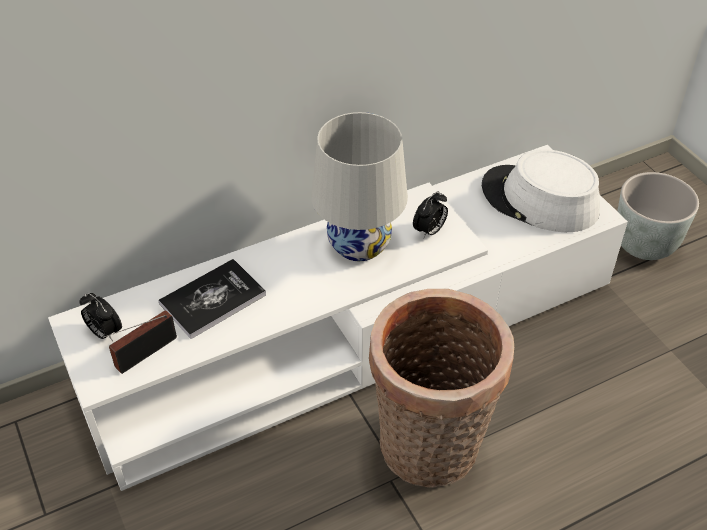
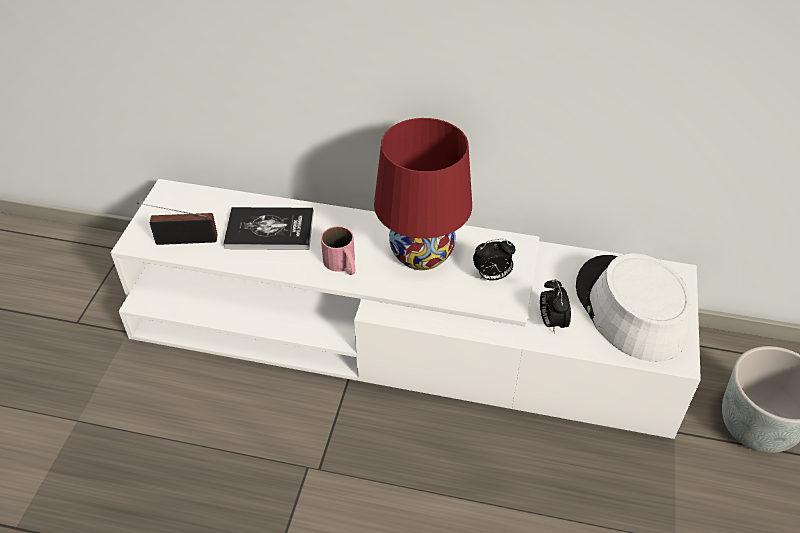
camera: 40 degrees right, 0 degrees up
(104, 332) = (178, 210): alarm clock -> alarm clock (551, 322)
(308, 290) = (342, 265): none -> pink mug
(359, 245) = (421, 253): white table lamp -> red table lamp
(430, 451) = (360, 467): basket -> none

